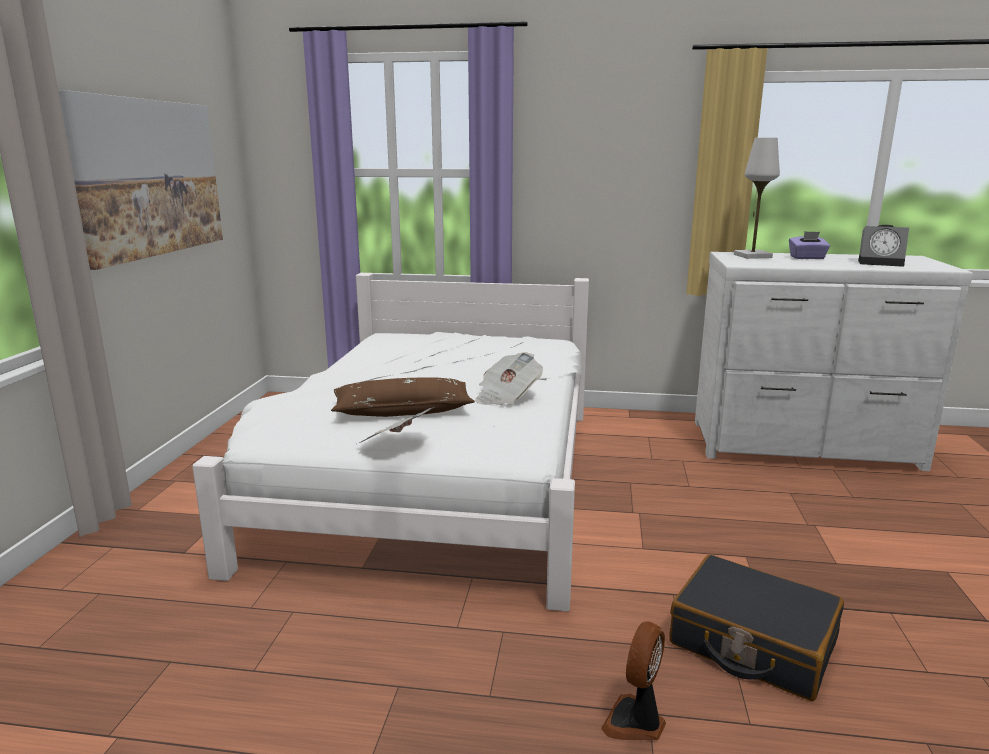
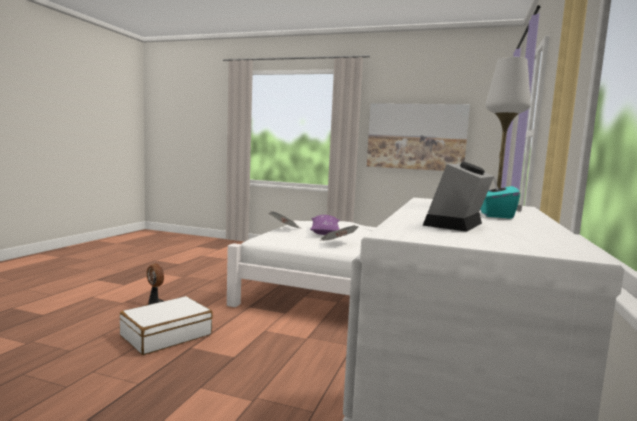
camera: 100 degrees right, 10 degrees down
(403, 411) = (325, 232): brown pillow -> purple pillow
(752, 643) = (166, 335): black suitcase -> white suitcase
(807, 258) = (495, 215): purple tissue box -> turquoise tissue box

